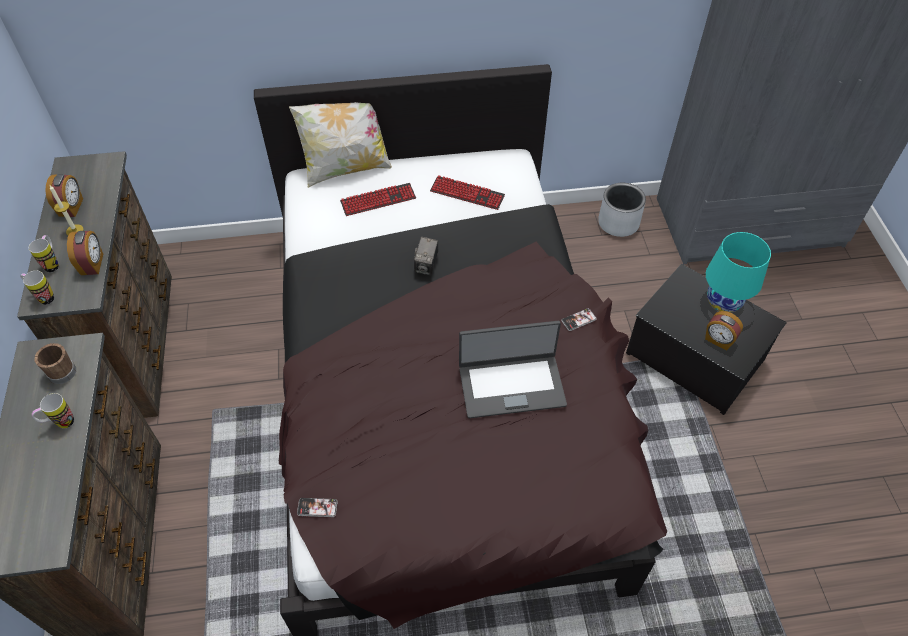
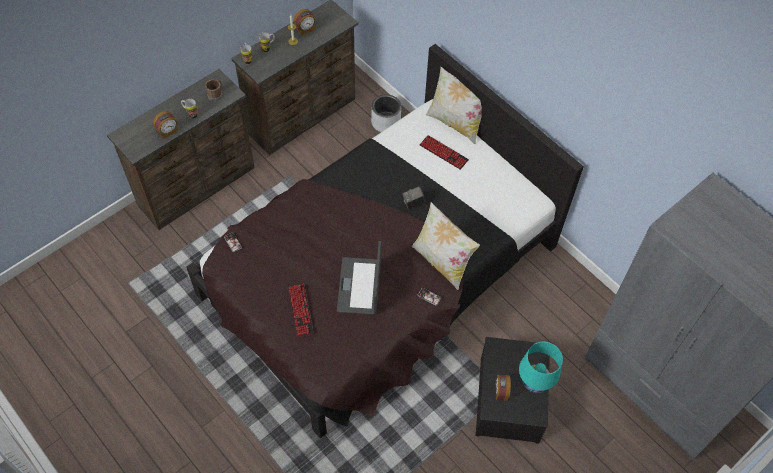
camera: 55 degrees right, 5 degrees up
(93, 264) = (279, 63): alarm clock -> alarm clock (168, 132)
(467, 194) = (485, 192): keyboard -> keyboard (300, 310)
(511, 385) = (360, 286): laptop -> laptop turned 45 degrees clockwise
(536, 282) = (442, 262): none -> pillow
(618, 223) = (589, 302): grey planter -> grey planter (386, 122)

